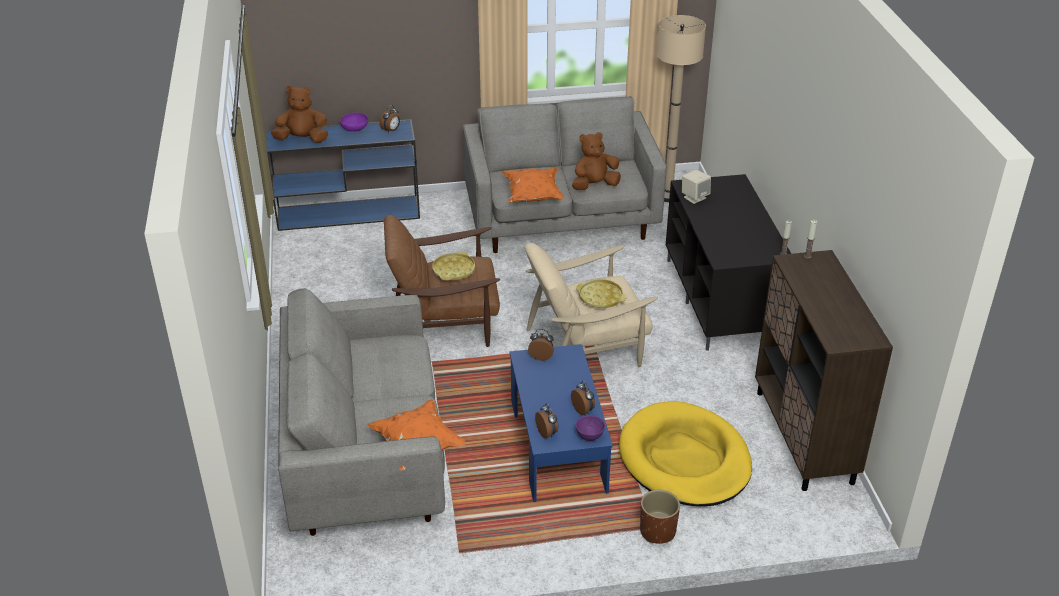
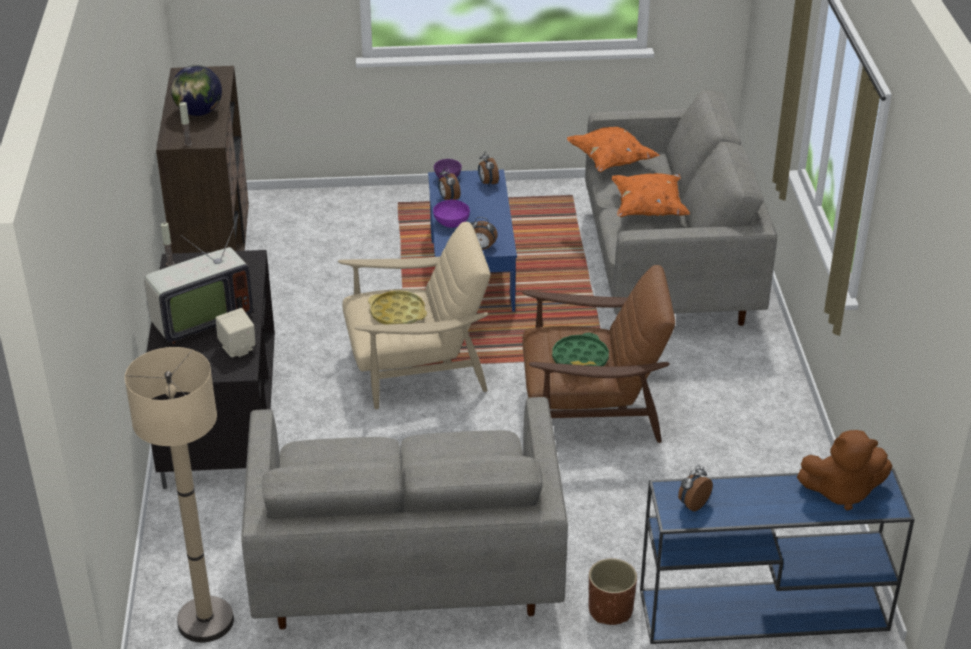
camera: 175 degrees left, 0 degrees up
(355, 129) = (756, 510): purple bowl -> purple bowl (451, 222)
(453, 270) = (580, 358): yellow tray -> green tray
(532, 196) = (460, 439): orange pillow -> orange pillow (648, 209)
(594, 185) = (360, 454): brown plush toy -> none
(657, 531) = (394, 201): brown planter -> brown planter (610, 610)
(684, 459) = (346, 250): yellow dog bed -> none
(733, 214) = (199, 319): none -> television
(822, 290) = (198, 112): none -> globe

